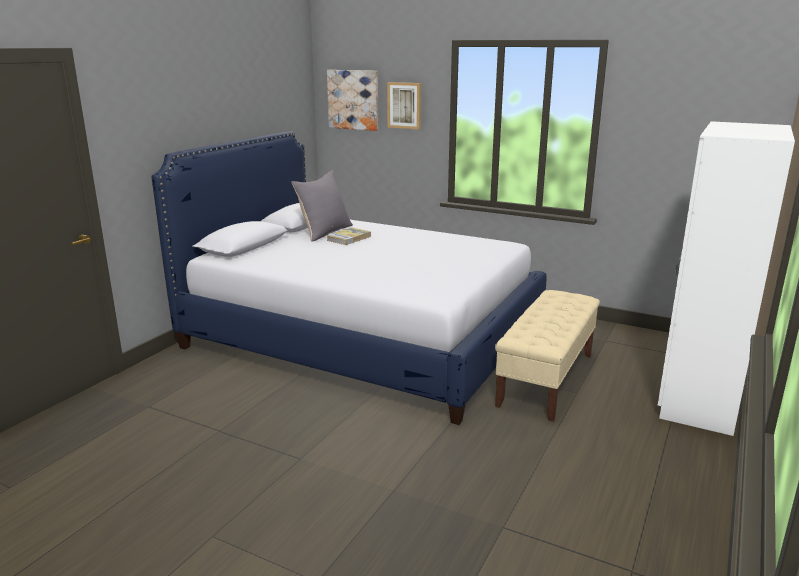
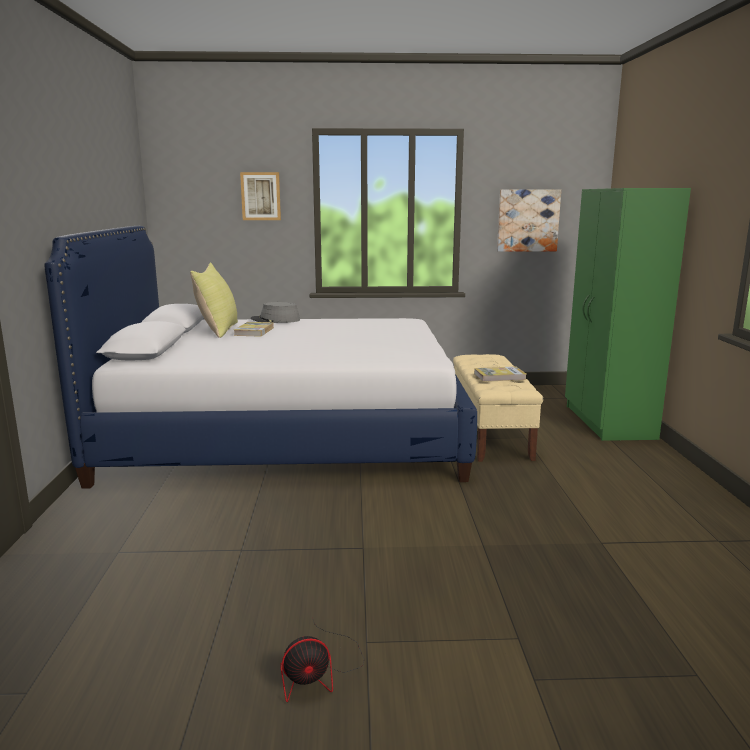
camera: 30 degrees left, 5 degrees down
(159, 545) = (319, 672): none -> fan
(325, 232) = (218, 330): grey pillow -> yellow pillow
(353, 99) = (197, 192): picture -> picture (528, 220)
(387, 227) = (275, 320): none -> grey hat
(546, 324) = (499, 376): none -> book
(698, 398) = (608, 422): white wardrobe -> green wardrobe

